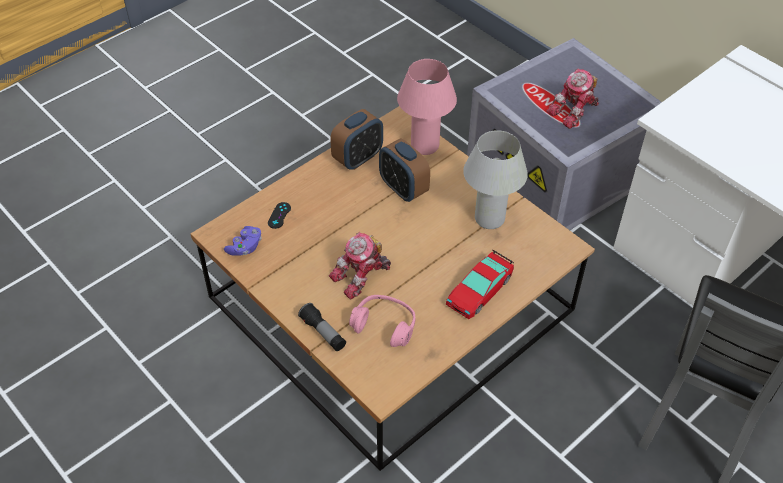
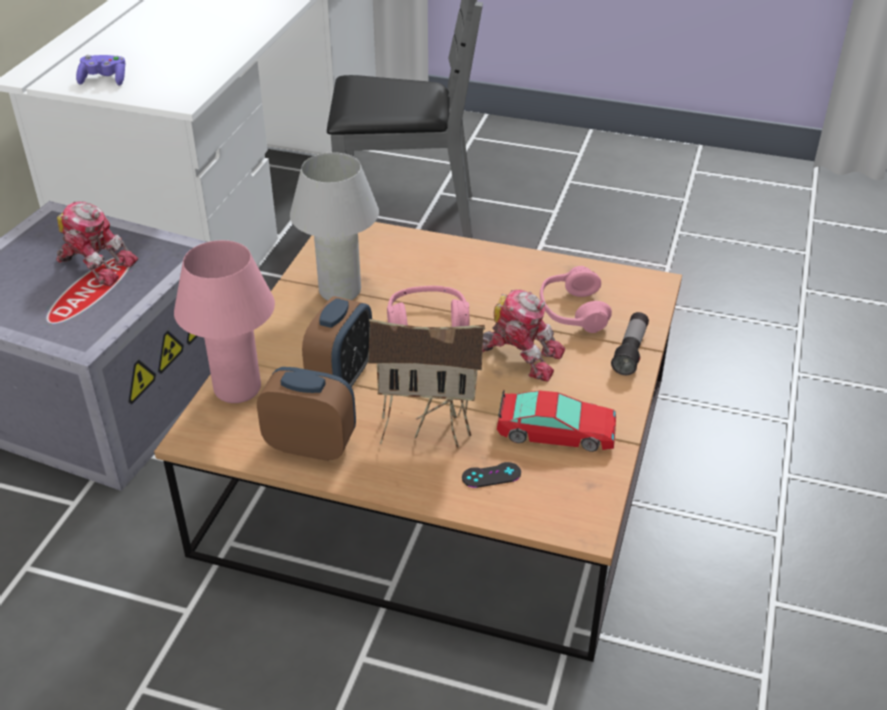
camera: 120 degrees left, 10 degrees down
(245, 247) = (578, 481): purple game controller -> purple game controller (104, 80)
(334, 207) = (428, 427): none -> toy house
(428, 247) = (427, 321): none -> pink headphones
(479, 290) = (457, 266): toy car -> toy car (556, 431)

